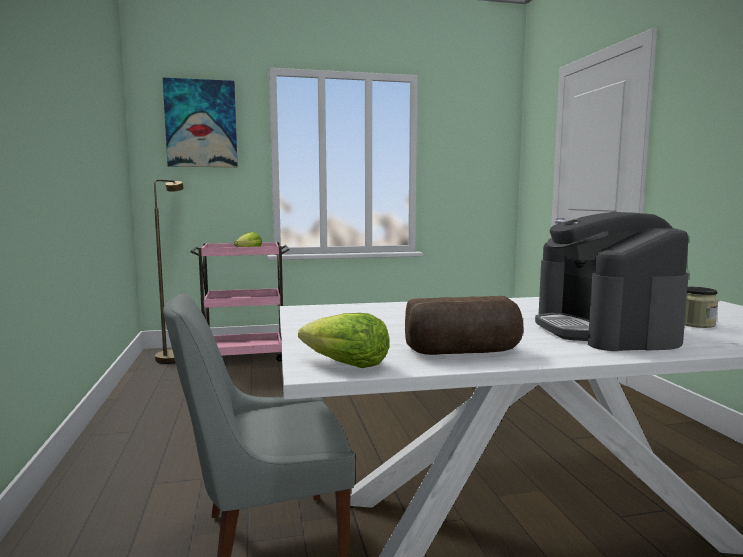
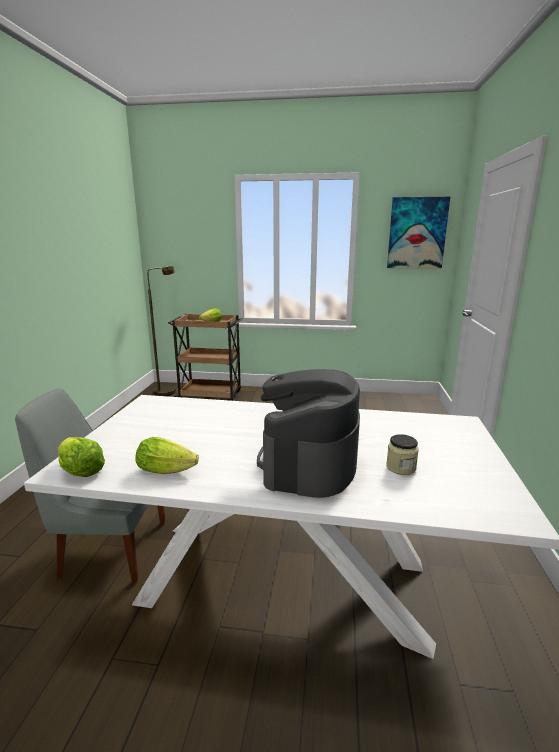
camera: 20 degrees right, 10 degrees up
(201, 124) = (186, 222): picture -> picture (417, 233)
(245, 356) = (211, 396): pink cart -> brown cart
(463, 352) = (169, 470): bread -> lettuce

